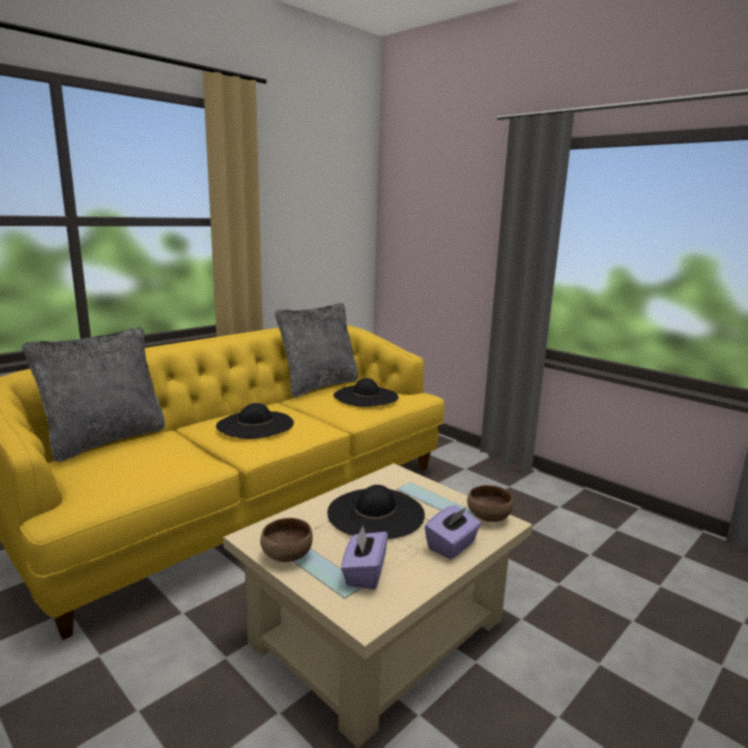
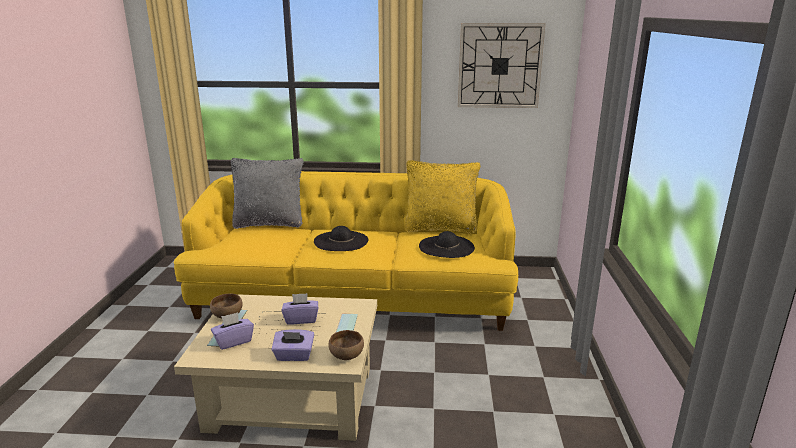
camera: 50 degrees right, 5 degrees up
(319, 200) = (499, 66): none -> wall clock
(320, 387) = (441, 230): grey pillow -> yellow pillow
(376, 513) = (301, 319): black hat -> purple tissue box

